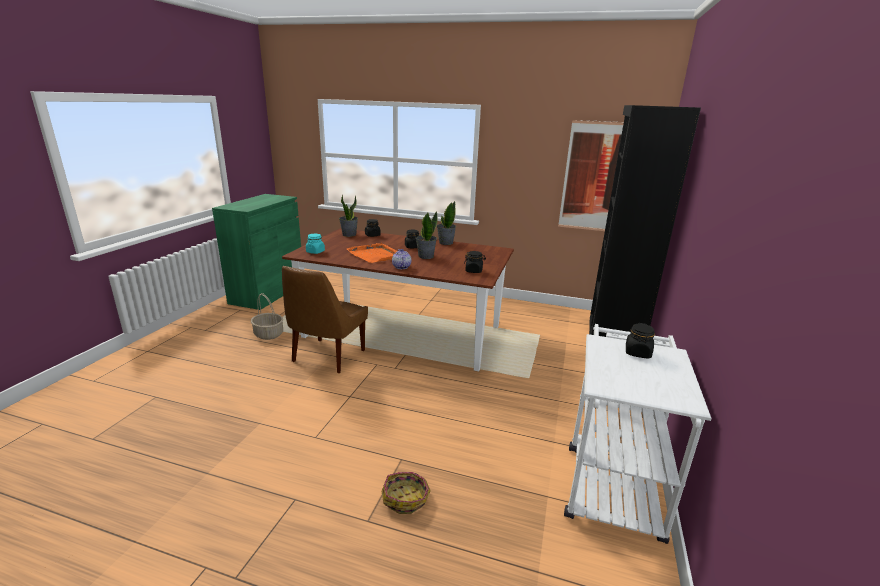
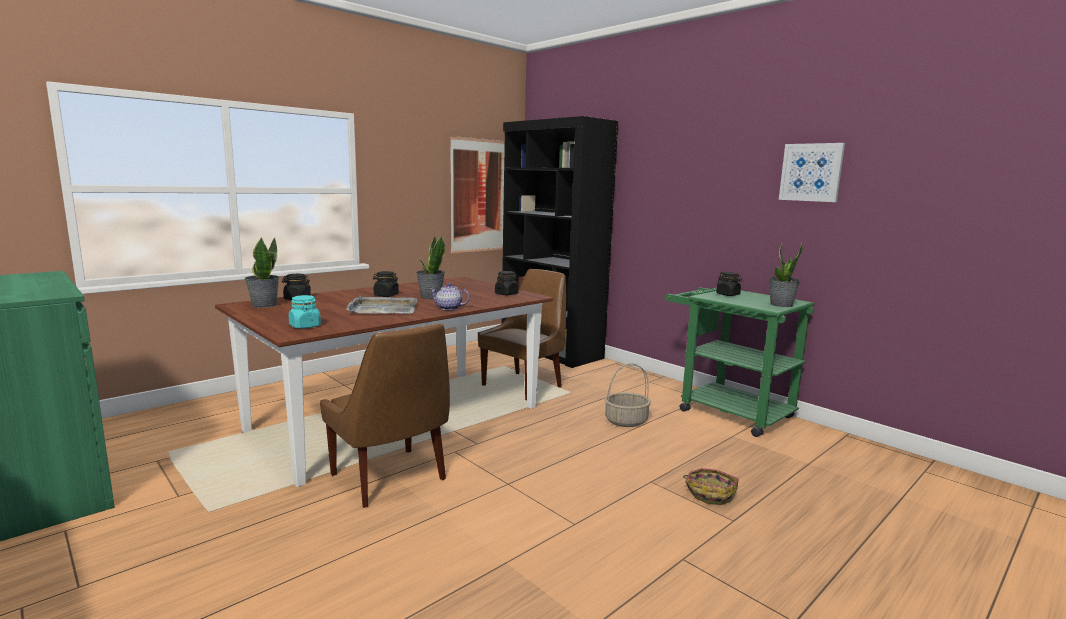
camera: 60 degrees left, 10 degrees down
(269, 334) = (237, 513): basket -> basket (626, 421)
(374, 255) = (383, 309): orange tray -> grey tray
(445, 243) = (399, 286): potted plant -> potted plant (781, 305)
(513, 354) = (524, 385): none -> brown chair
(611, 481) = (726, 411): white cart -> green cart
(765, 220) = (811, 172): none -> picture

